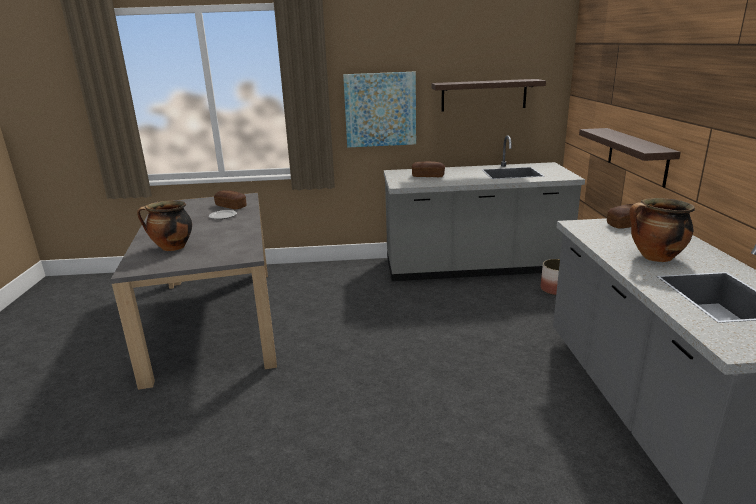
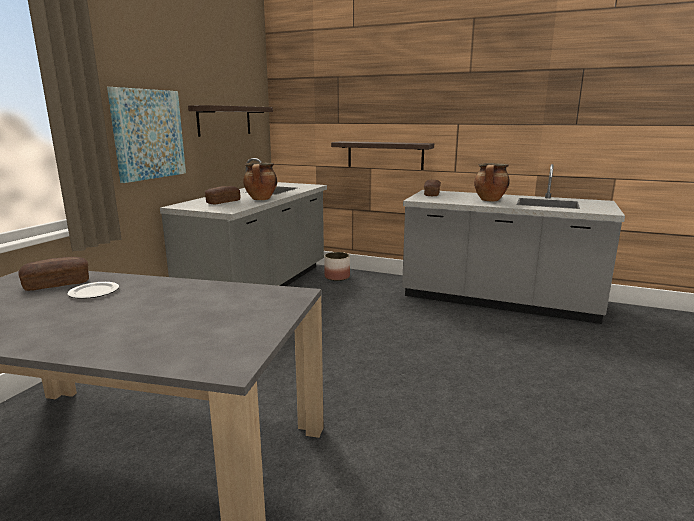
camera: 65 degrees left, 5 degrees down
(172, 248) = (177, 332): cooking pot -> cooking pot (261, 199)

